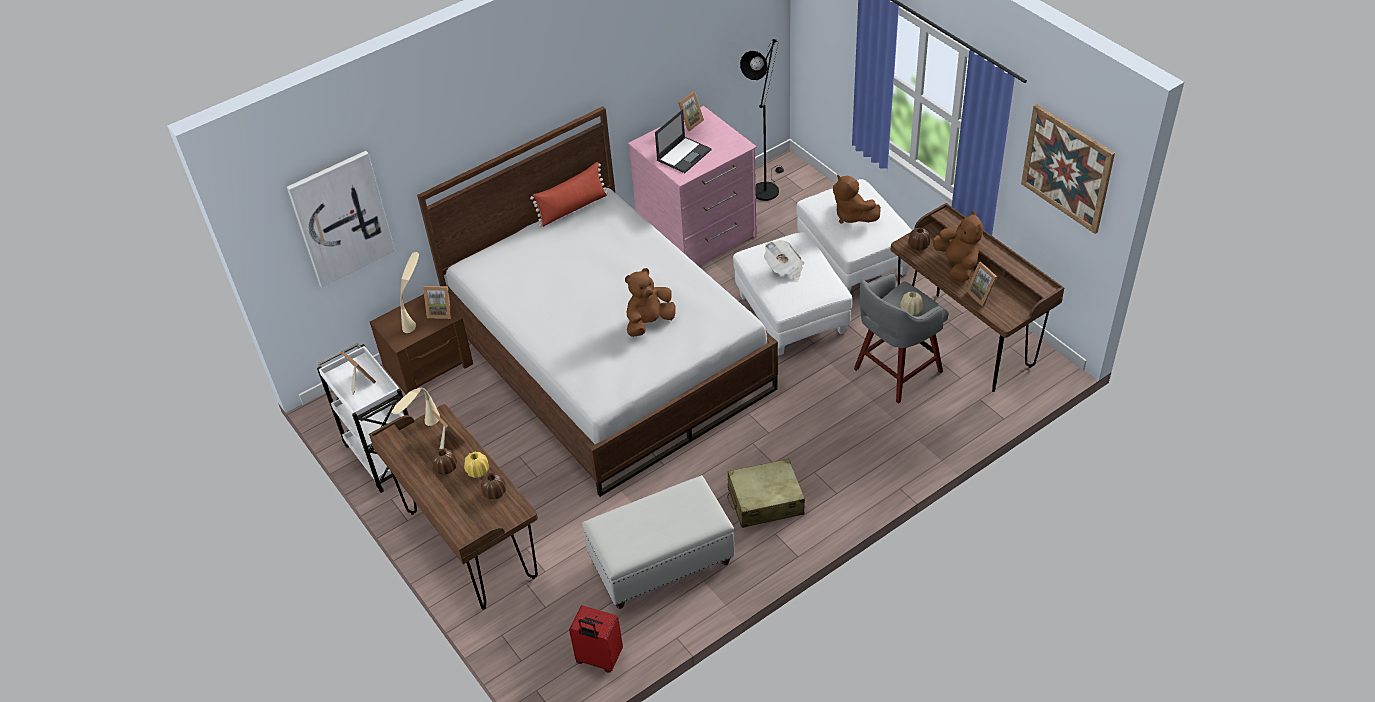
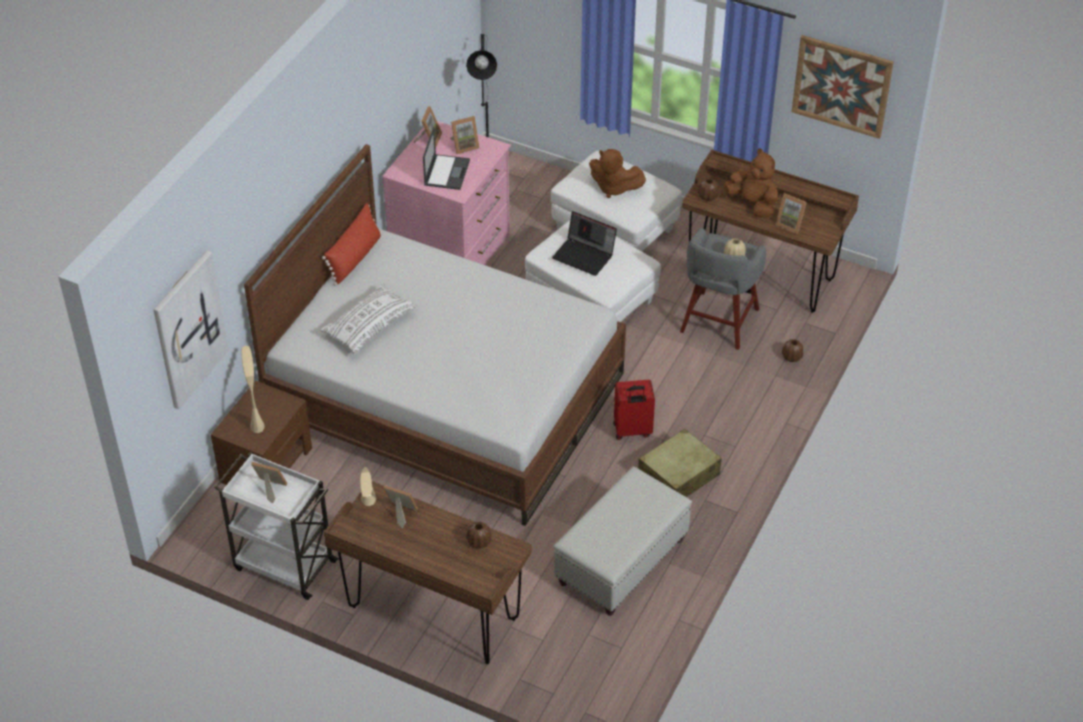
camera: 30 degrees left, 0 degrees up
(440, 311) = (278, 401): picture frame -> picture frame (464, 146)
(446, 468) = (416, 537): brown vase -> brown vase (792, 357)
(478, 471) = (449, 529): yellow vase -> none
(543, 270) = (369, 326): none -> white pillow
(598, 659) = (622, 664): red suitcase -> red suitcase (632, 431)
(649, 322) = (509, 342): brown plush toy -> none
(784, 268) = (585, 255): newspaper -> laptop

